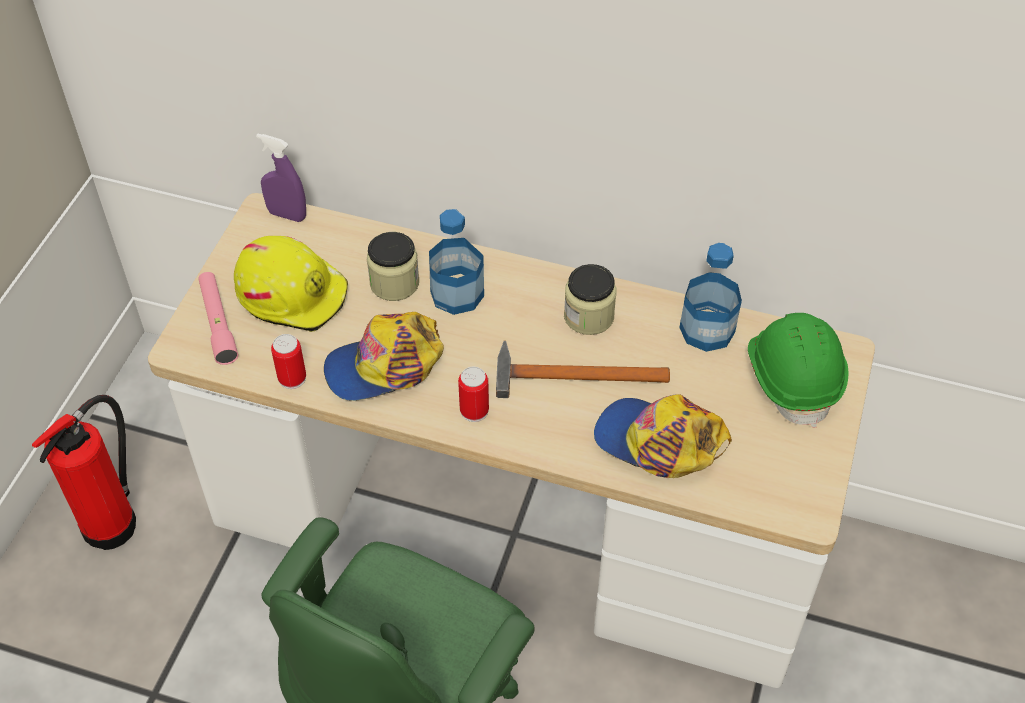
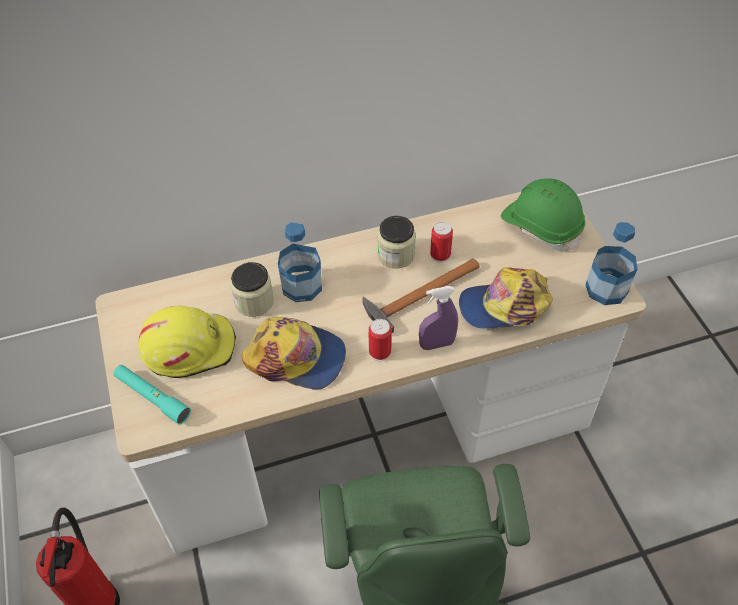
camera: 35 degrees left, 0 degrees up
(218, 323) = (152, 397): pink flashlight -> turquoise flashlight
(287, 215) = (137, 298): purple spray bottle -> purple spray bottle (436, 344)
(292, 378) = (240, 403): can -> can (440, 255)
(385, 366) = (296, 358): cap -> cap turned 105 degrees counterclockwise
(707, 330) = (470, 225): bottle -> bottle (606, 289)

